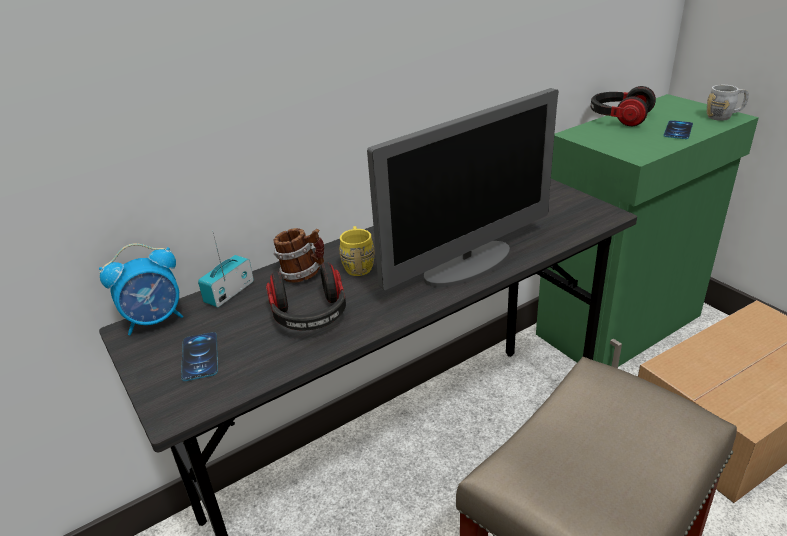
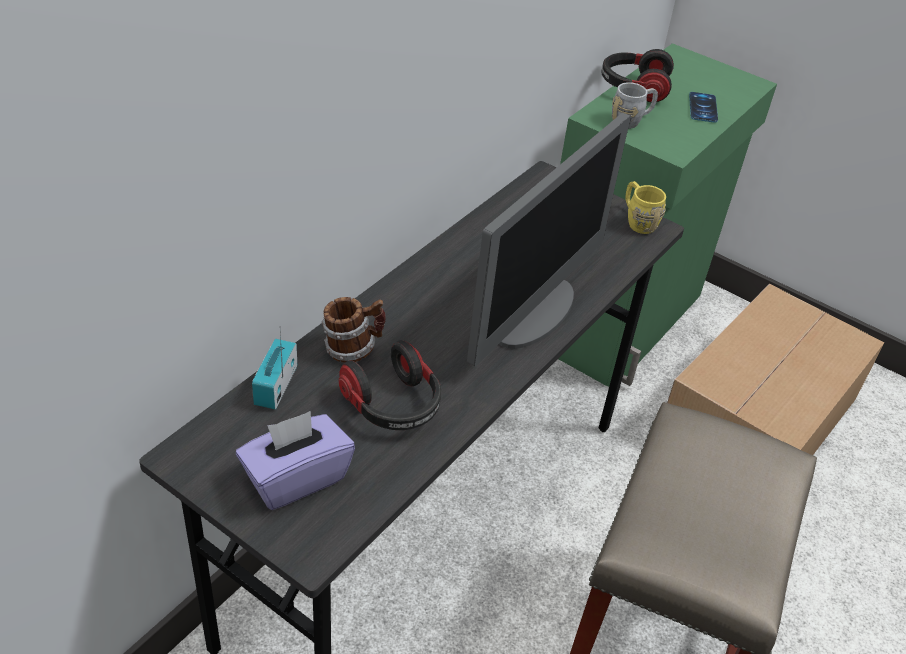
camera: 25 degrees left, 10 degrees up
(155, 320) = (206, 438): alarm clock -> none
(200, 356) = (295, 478): phone -> purple tissue box
(358, 264) = (411, 327): yellow mug -> yellow mug (637, 221)
(724, 116) = (743, 83): grey mug -> grey mug (631, 120)

